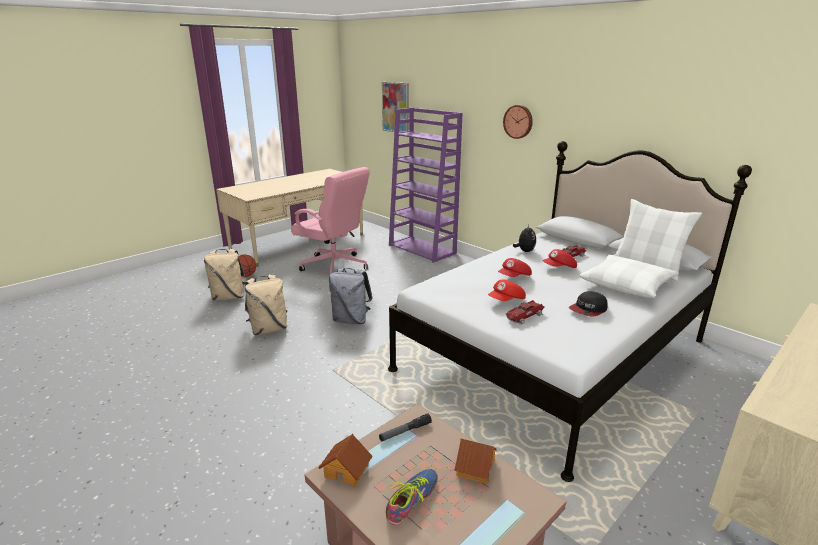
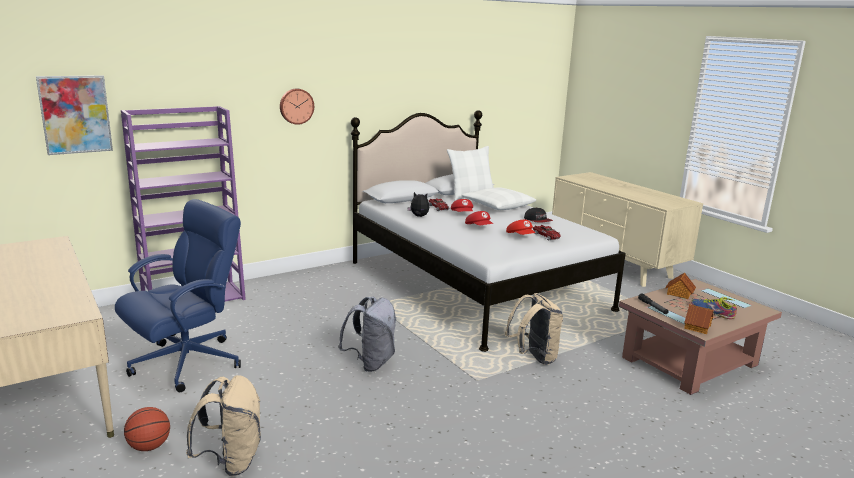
camera: 80 degrees left, 5 degrees down
(269, 329) = (366, 421): beige backpack -> beige backpack (534, 357)
(334, 265) = (186, 363): pink office chair -> blue office chair

